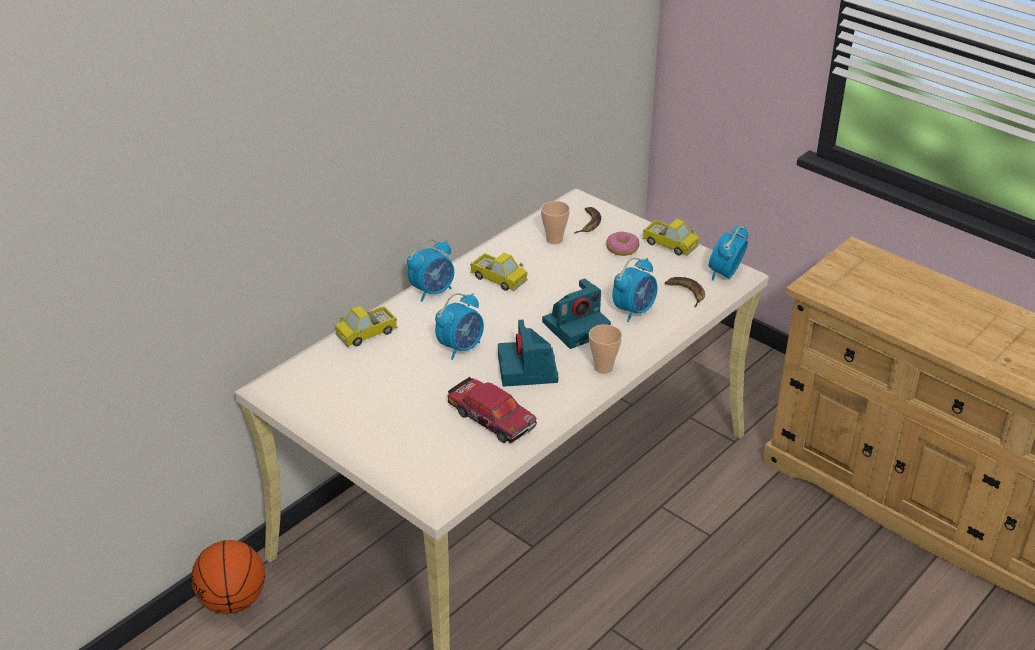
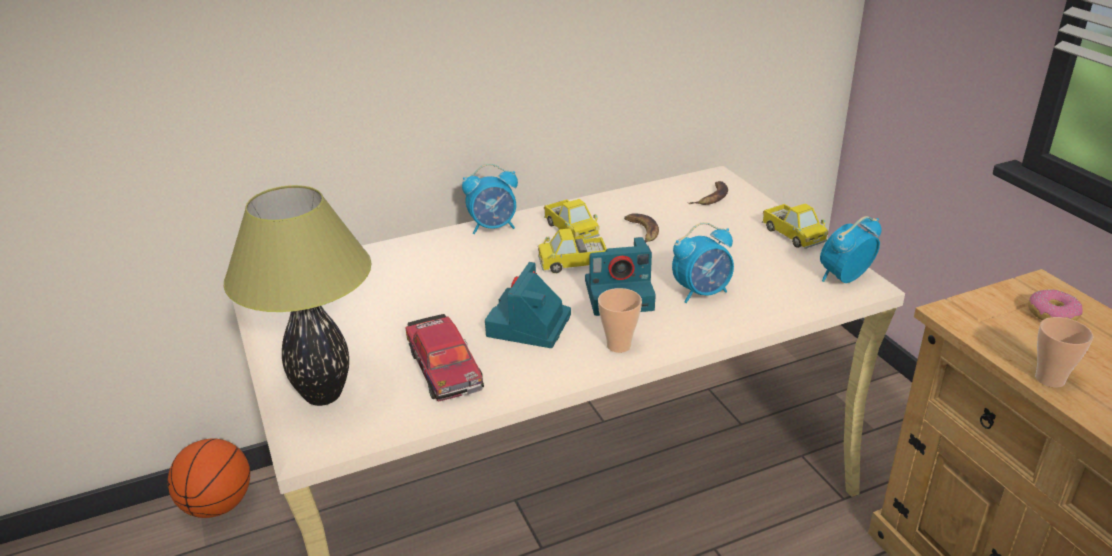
camera: 25 degrees right, 5 degrees down
(366, 334) = (392, 252): toy truck -> toy truck (573, 264)
(421, 463) = (324, 395): none -> table lamp
(461, 347) = (475, 286): alarm clock -> none
(554, 239) = (661, 205): cup -> cup (1049, 379)
(622, 249) = (732, 228): donut -> donut (1052, 314)
(685, 292) = (779, 287): banana -> banana (641, 232)

